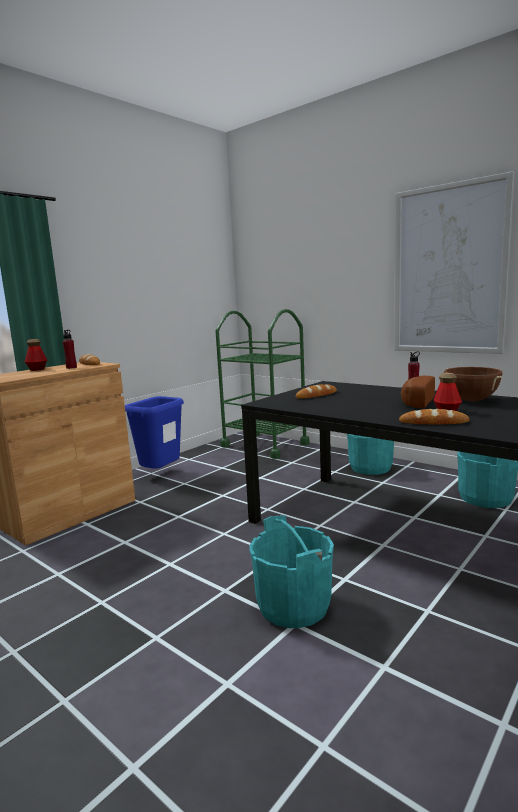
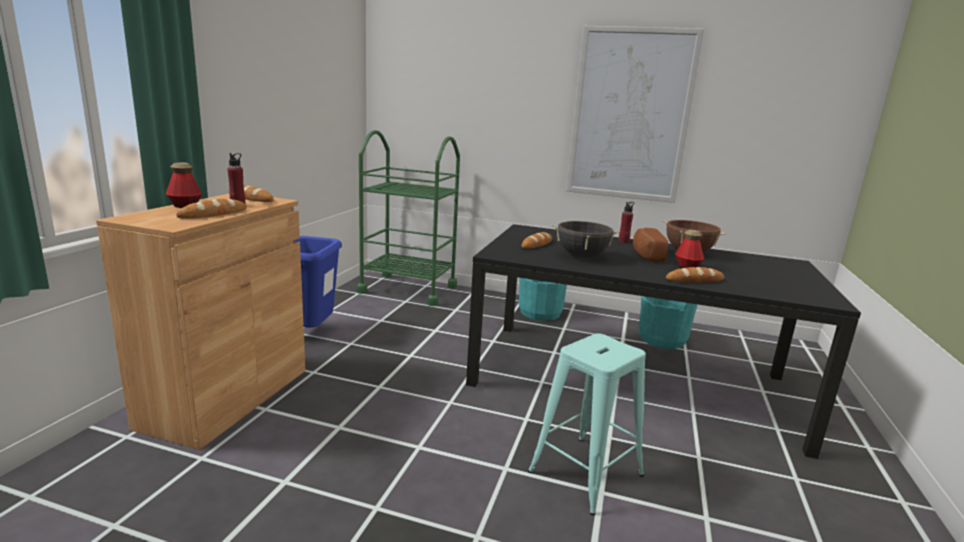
camera: 25 degrees left, 5 degrees up
(43, 373) = (213, 214): none -> bread
(294, 606) = (586, 473): turquoise bucket -> turquoise stool
(344, 404) = (582, 256): none -> black cooking pot

